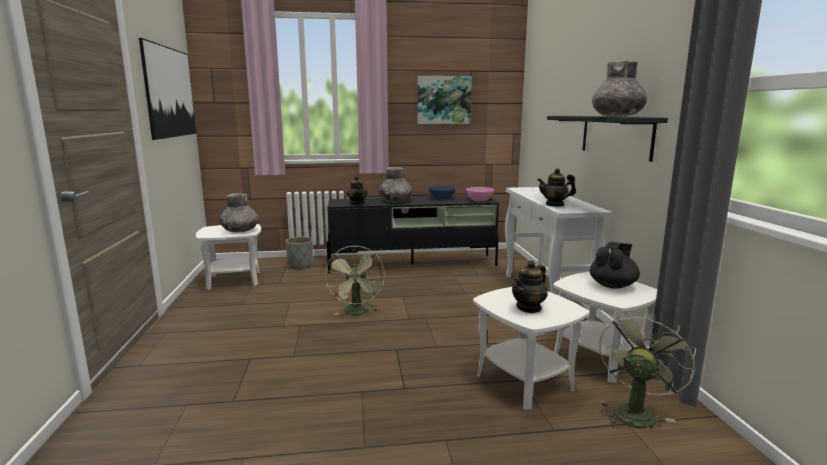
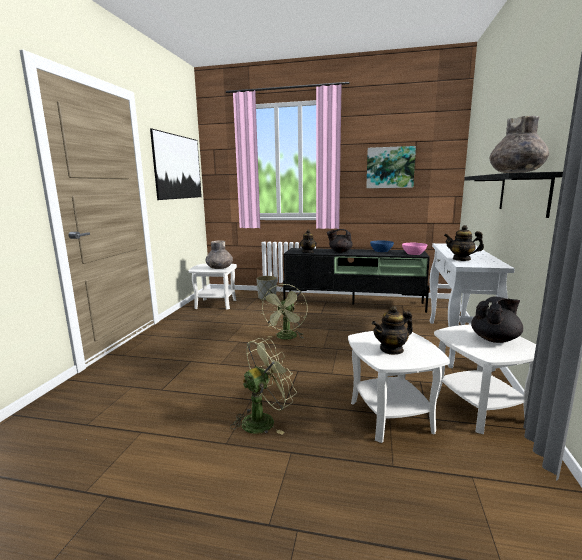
camera: 20 degrees right, 0 degrees up
(395, 201) = (340, 251): grey vase -> black teapot
(634, 411) = (487, 466): green fan -> green fan (264, 420)

